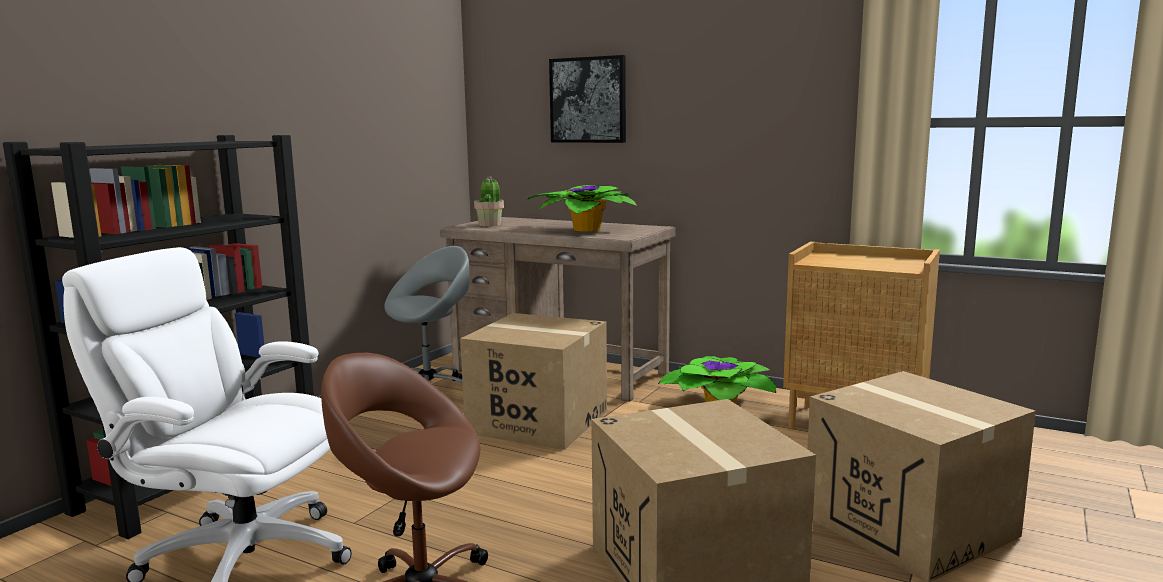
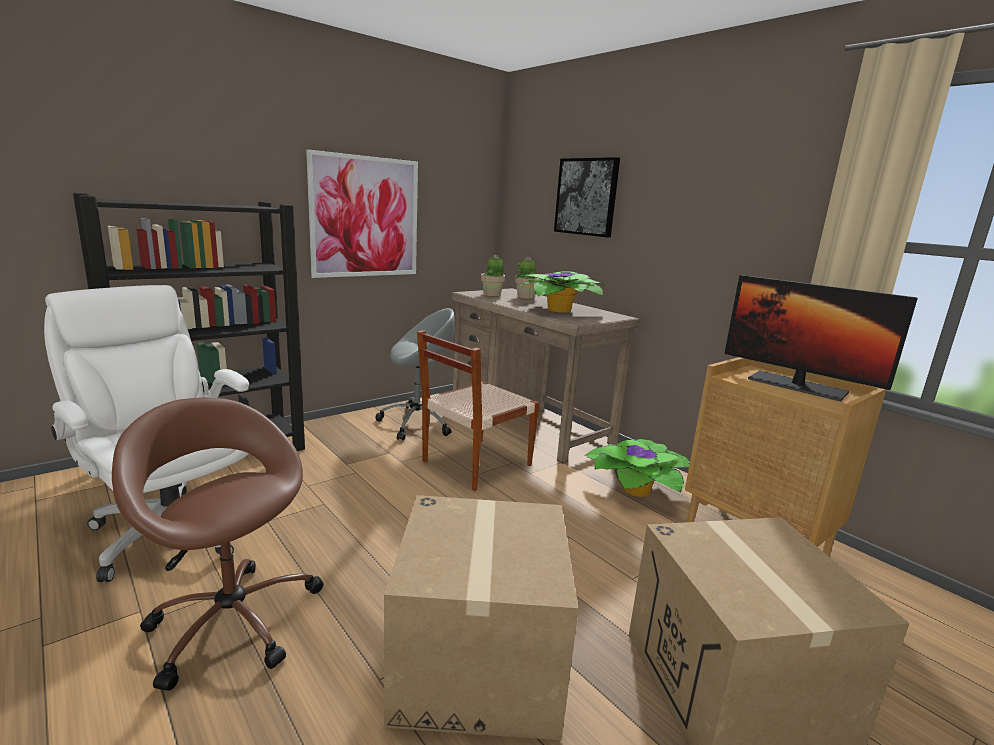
camera: 20 degrees right, 5 degrees up
(331, 145) = (365, 217): none -> picture
(529, 222) = (525, 297): none -> potted plant
(537, 421) = (474, 464): cardboard box -> chair
(868, 260) = (797, 385): none -> monitor

